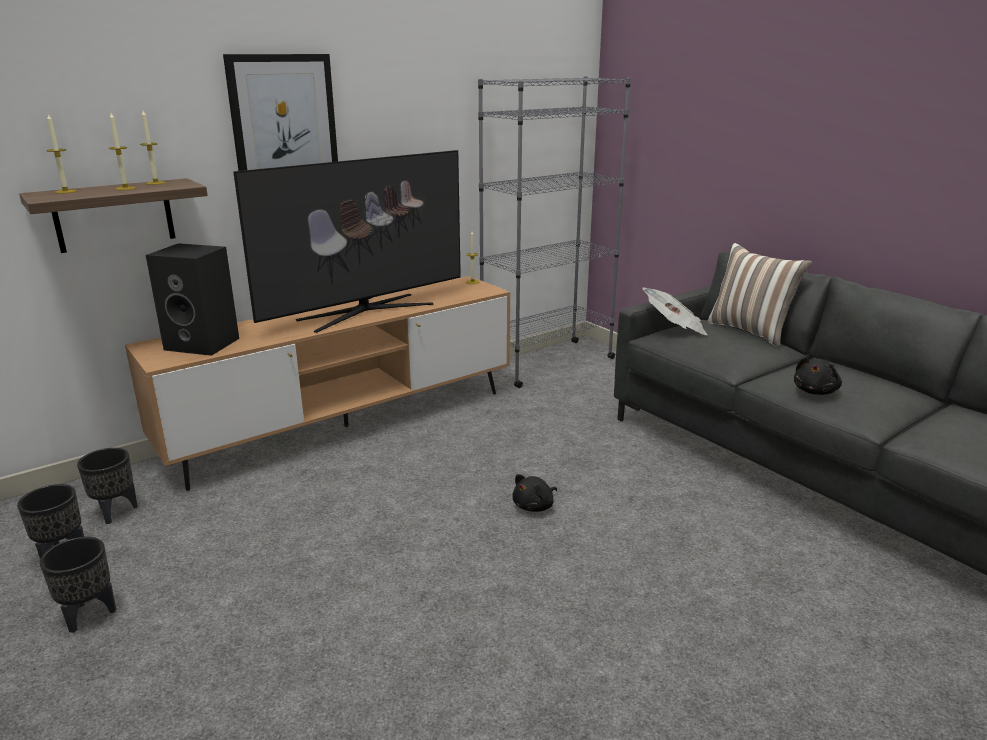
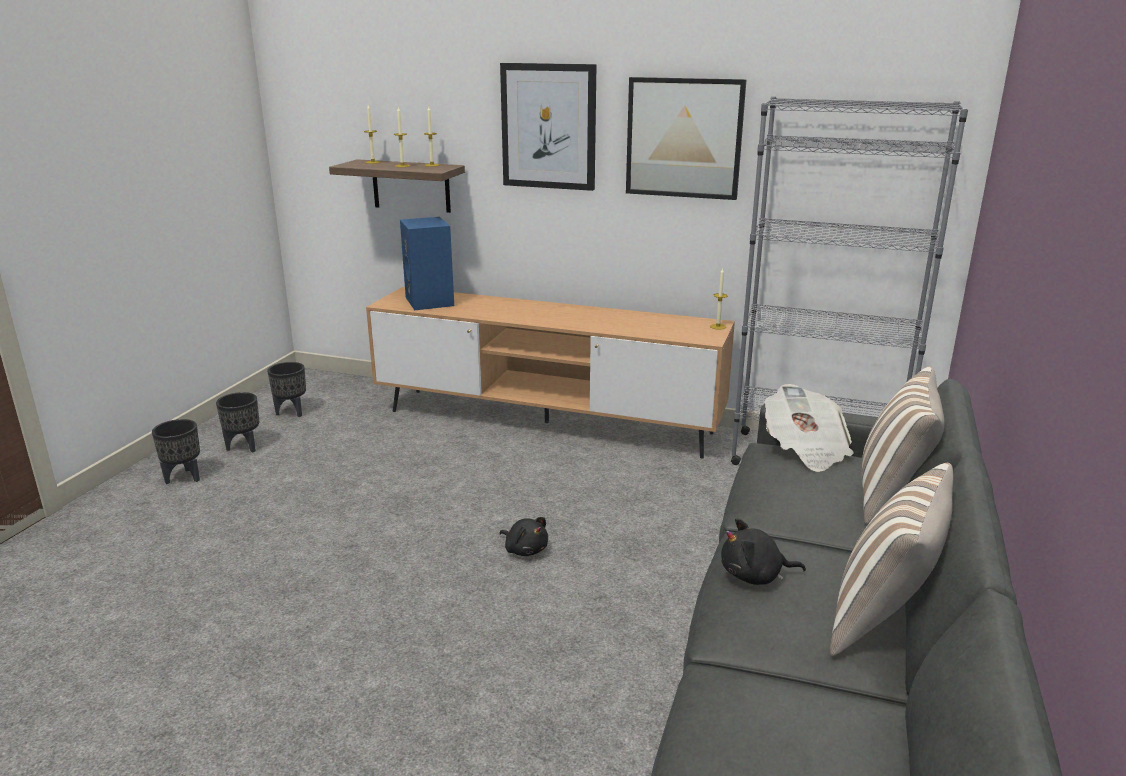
camera: 55 degrees right, 0 degrees up
(115, 512) = (347, 404): black planter -> black planter (184, 477)
(204, 344) = (431, 302): black speaker -> blue speaker
(365, 312) = (568, 318): television -> none
(411, 122) = (684, 138): none -> picture
(535, 506) = (525, 549): black plush toy -> black plush toy turned 150 degrees counterclockwise
(880, 379) = (882, 620): none -> pillow

